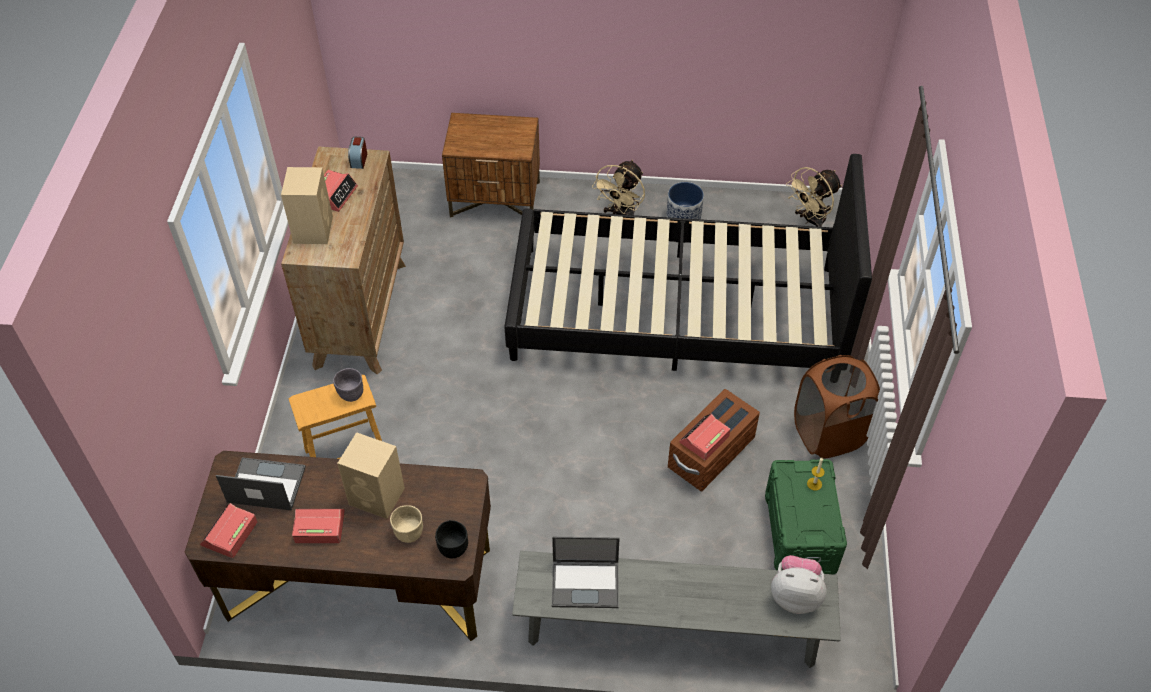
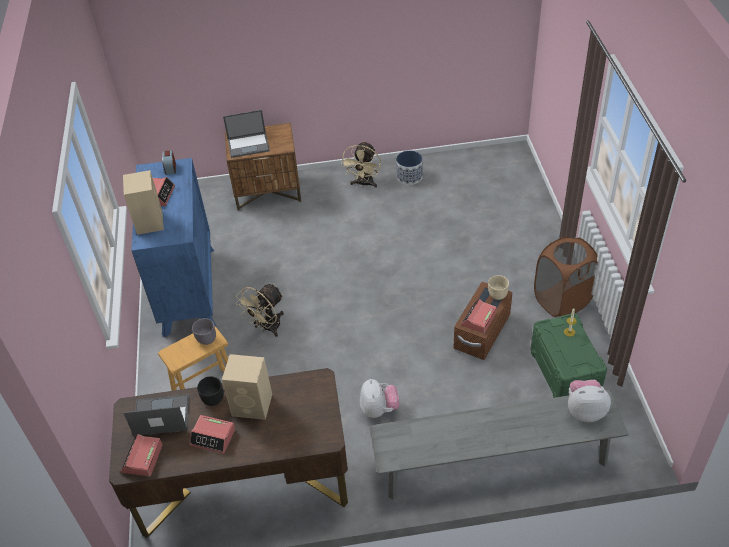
camera: 10 degrees left, 5 degrees down
(319, 527) = (213, 437): alarm clock -> alarm clock turned 150 degrees counterclockwise
(360, 314) = (188, 290): brown dresser -> blue dresser
(408, 533) = (285, 426): beige bowl -> beige bowl (497, 295)
(452, 548) = (323, 429): black bowl -> black bowl (212, 399)
(550, 526) = (379, 409): none -> plush toy
(586, 583) = (427, 437): laptop -> laptop (249, 145)
(676, 313) = (425, 242): black bed -> none
(810, 220) = (500, 162): beige fan -> beige fan (267, 328)

